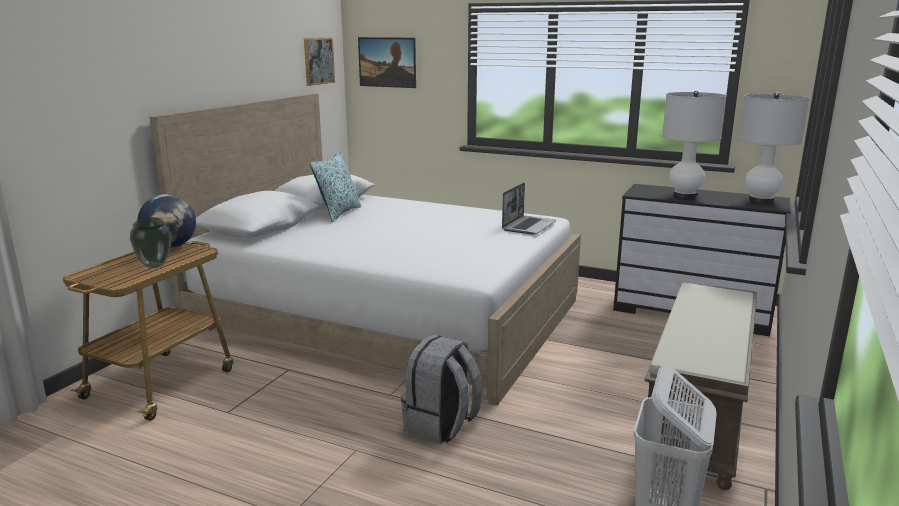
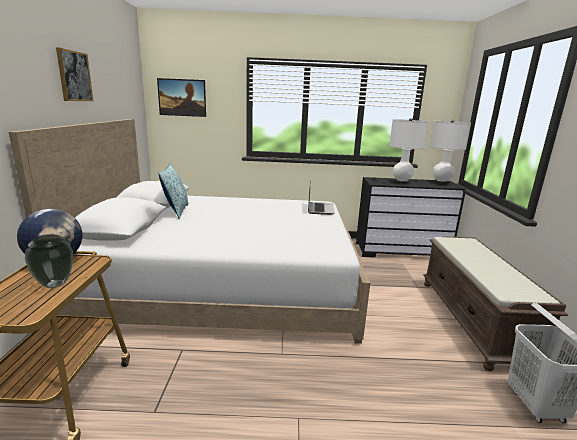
camera: 25 degrees left, 0 degrees up
(318, 61) = (130, 93): picture -> picture (74, 76)
(441, 426) = (341, 372): grey backpack -> none

